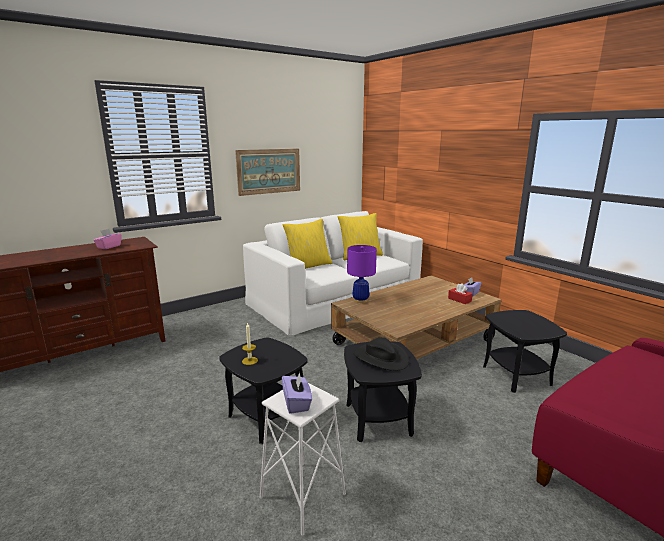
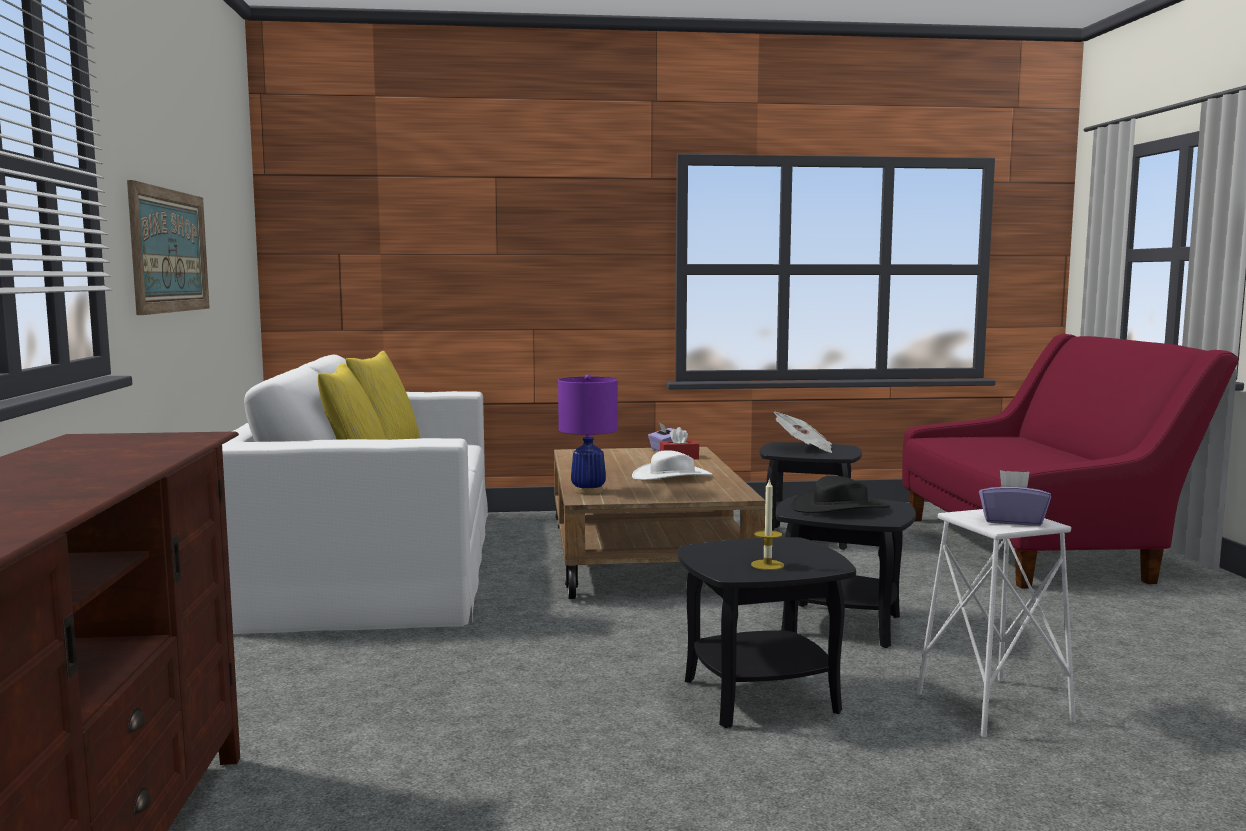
camera: 60 degrees left, 10 degrees down
(109, 247) = (105, 454): pink tissue box -> none
(415, 308) = (672, 476): none -> white hat
(522, 321) = (804, 449): none -> newspaper

